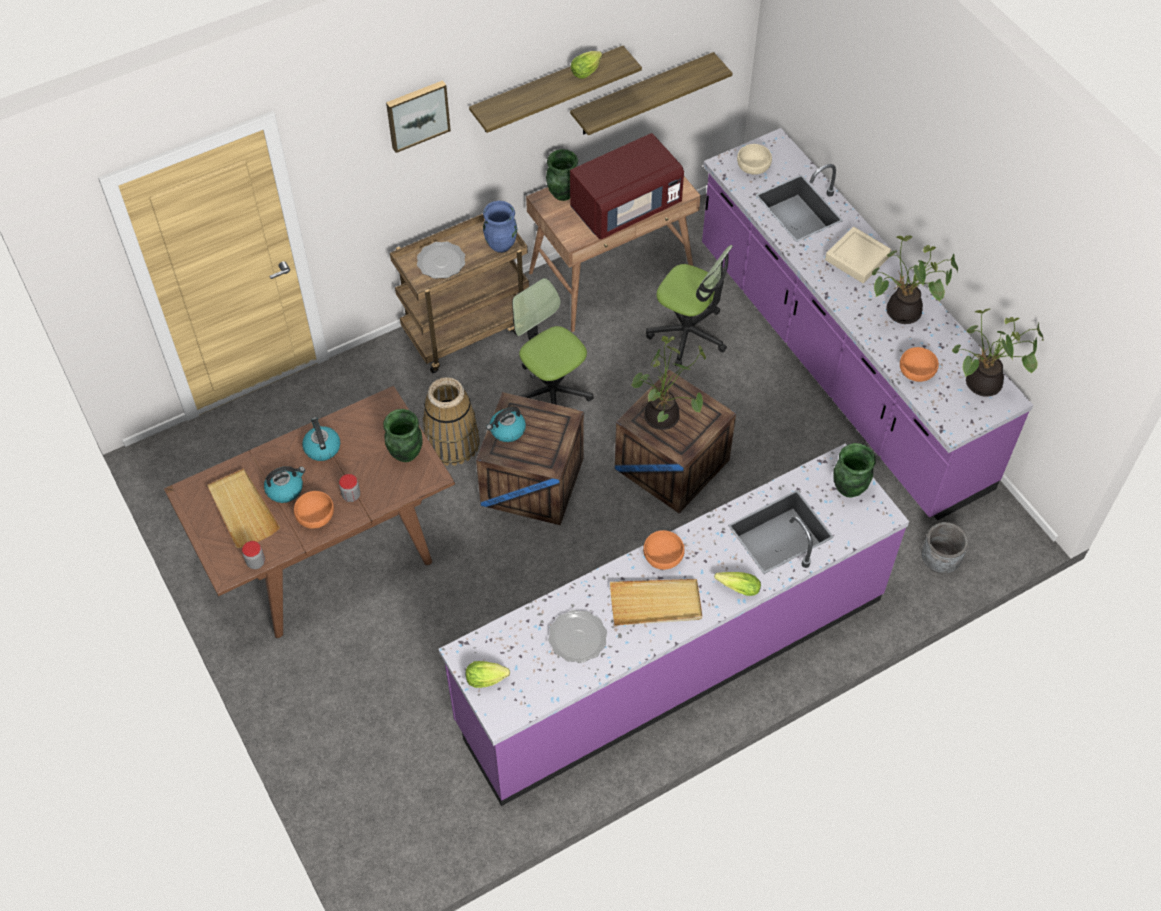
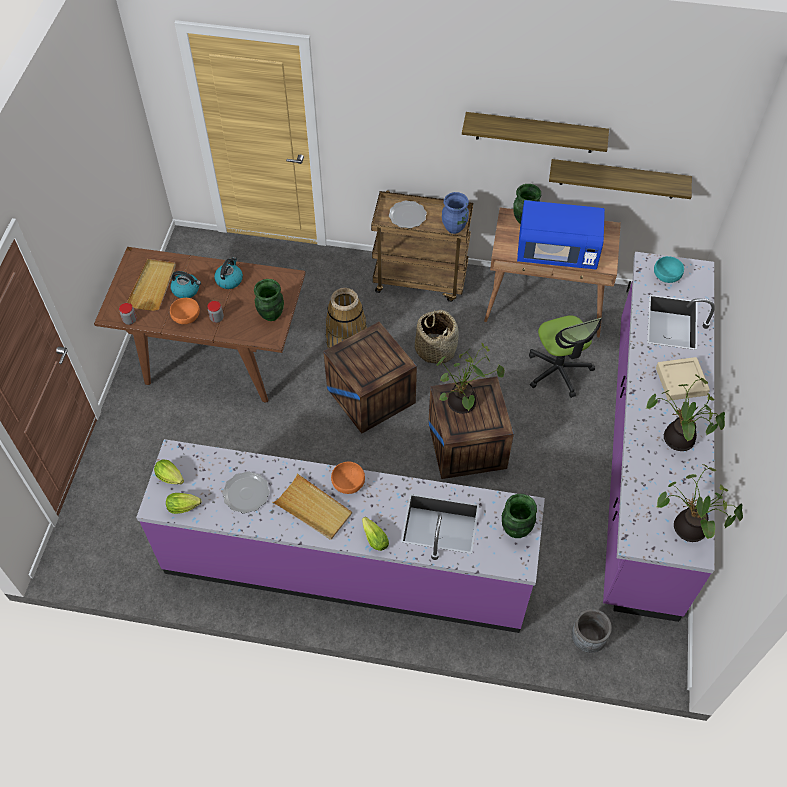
camera: 40 degrees right, 0 degrees up
(417, 114) = (422, 96): picture -> none
(507, 430) = (358, 346): kettle -> none
(551, 391) = (435, 349): office chair -> basket
(587, 71) = (566, 131): lettuce -> lettuce (185, 507)
(625, 207) = (557, 252): red microwave -> blue microwave
(753, 166) = (666, 275): beige bowl -> turquoise bowl
(917, 371) = (647, 486): orange bowl -> none

